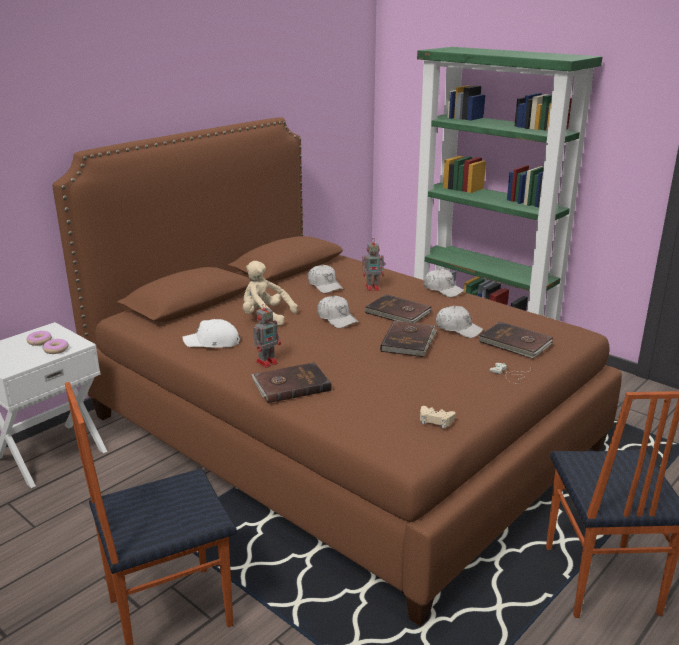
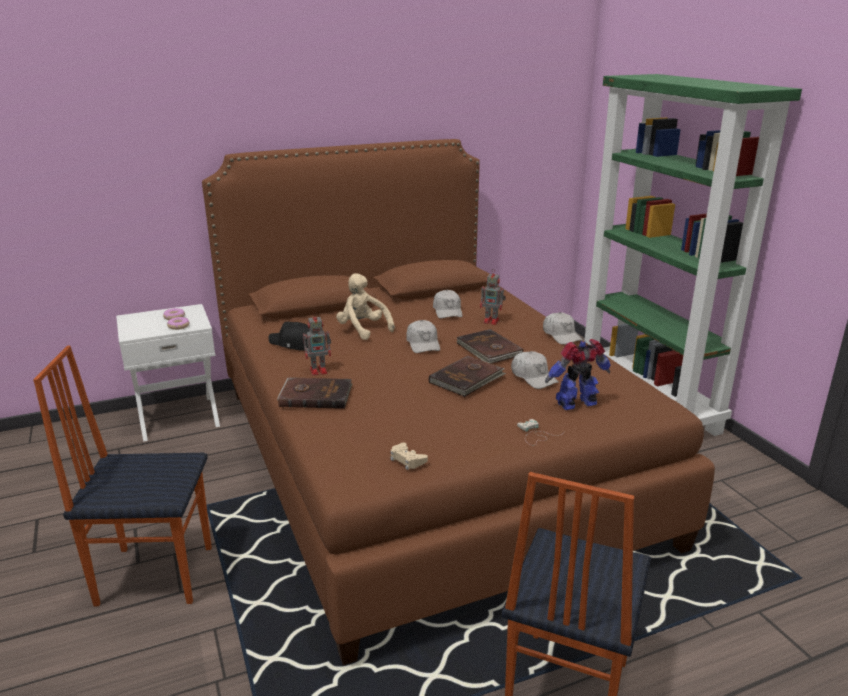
camera: 25 degrees right, 0 degrees up
(212, 342) = (293, 344): white cap -> black cap
(515, 343) = (577, 404): brown book -> toy robot

